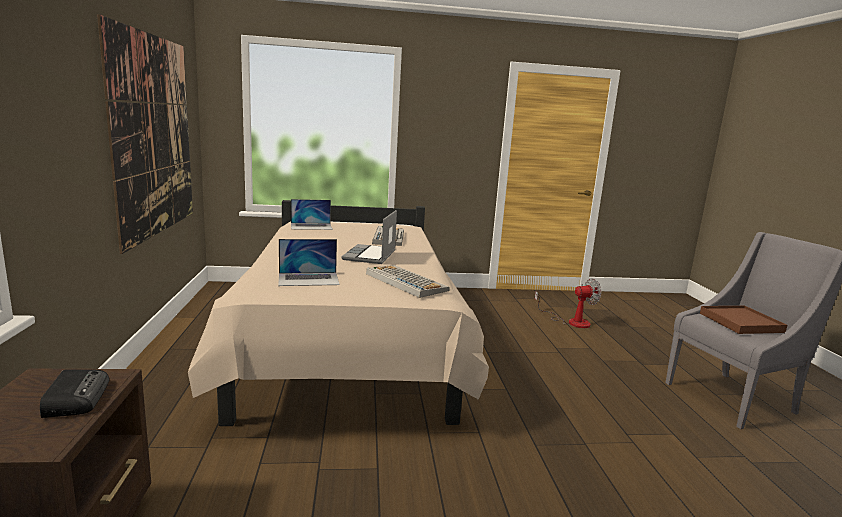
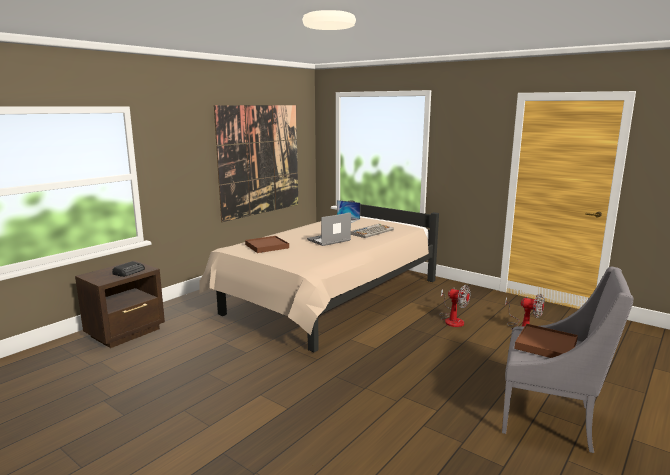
camera: 45 degrees right, 0 degrees up
(308, 279) = (267, 246): laptop -> brown tray
(405, 282) = (308, 256): keyboard -> none
(508, 329) = (452, 320): none -> fan

